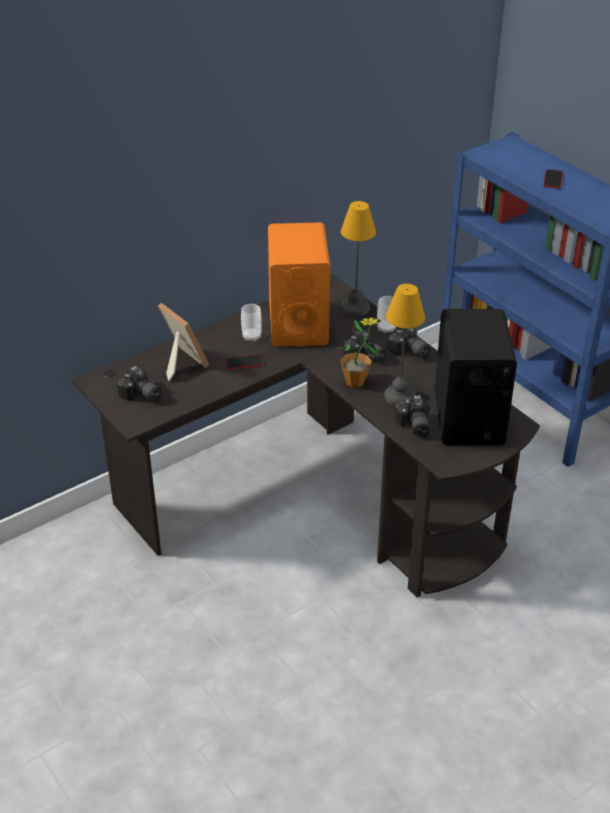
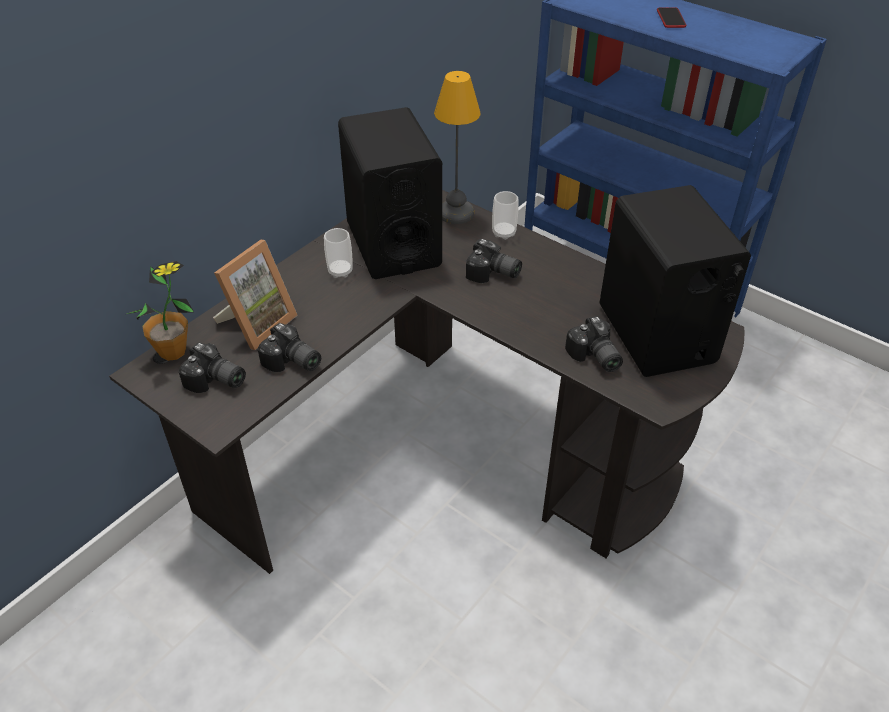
camera: 15 degrees left, 5 degrees up
(180, 363) = (257, 324): picture frame -> picture frame turned 90 degrees clockwise
(244, 362) = (343, 308): phone -> none
(298, 323) = (393, 244): orange speaker -> black speaker
(355, 382) = (495, 310): potted plant -> potted plant (173, 351)
(400, 397) = (560, 320): table lamp -> none
(409, 351) = (544, 258): camera -> camera (292, 362)

